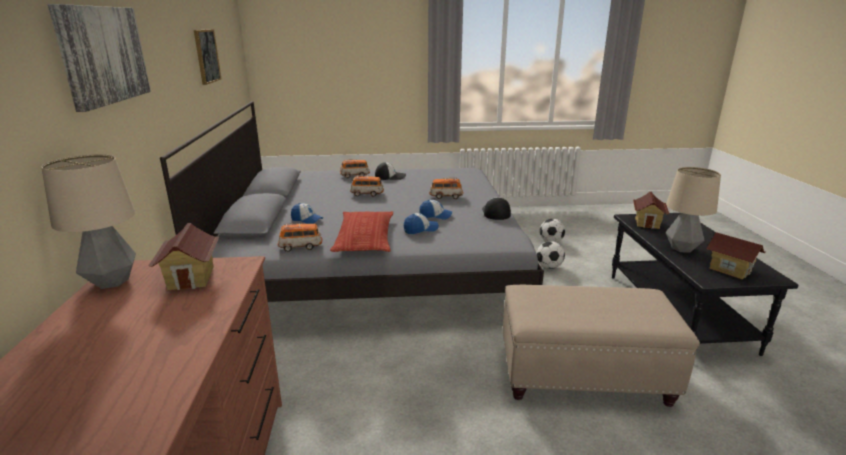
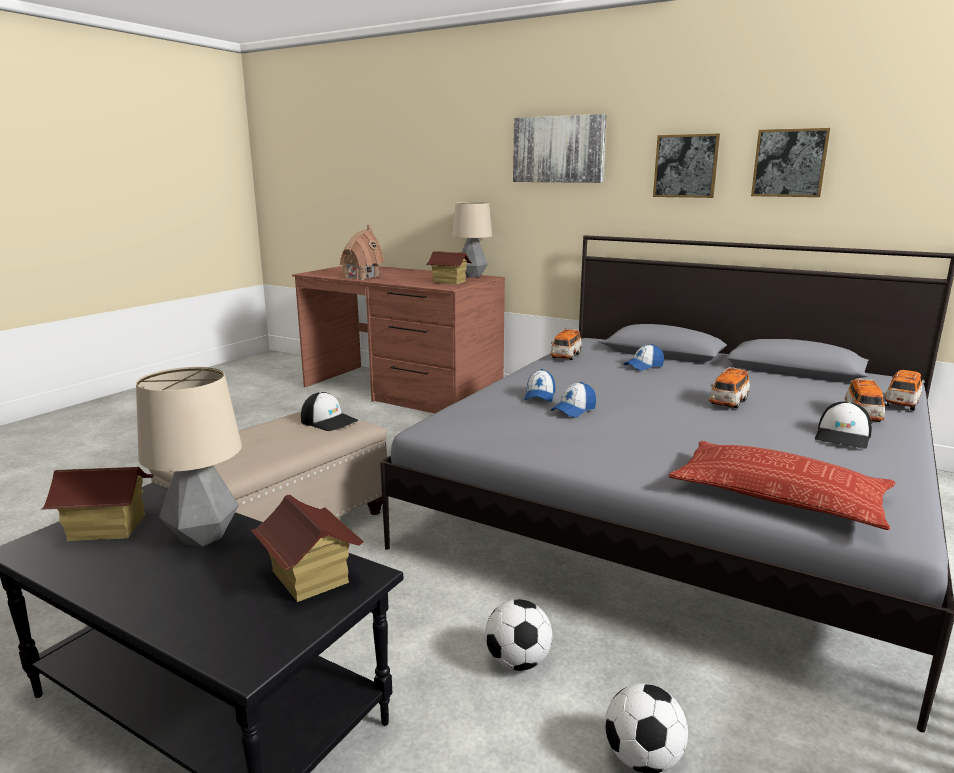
camera: 125 degrees right, 5 degrees down
(150, 386) = (361, 277): none -> toy house
(176, 64) = (685, 166): none -> picture
(365, 238) = (555, 376): pillow -> pillow (778, 495)
(446, 196) = (668, 443): toy car -> toy car (901, 403)
(495, 212) = (542, 449): cap -> cap (329, 421)

